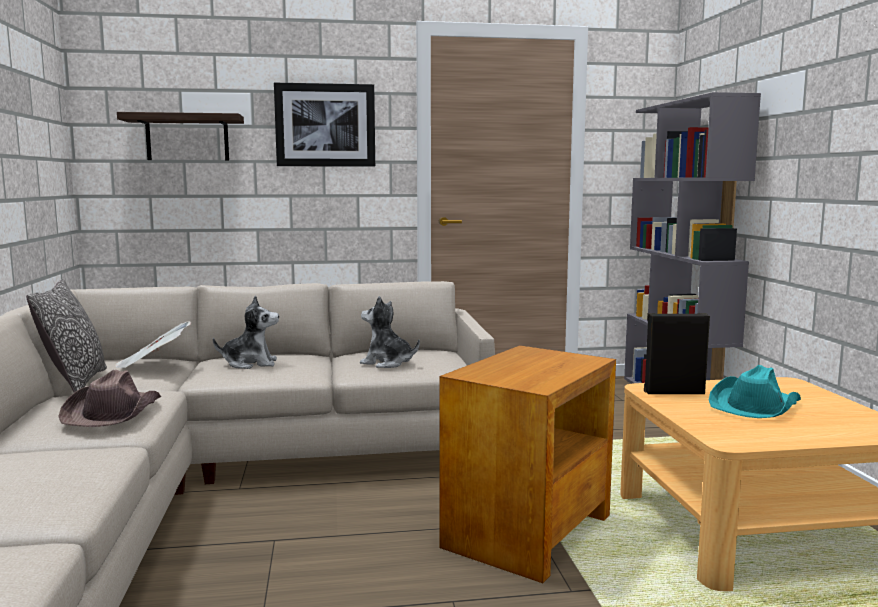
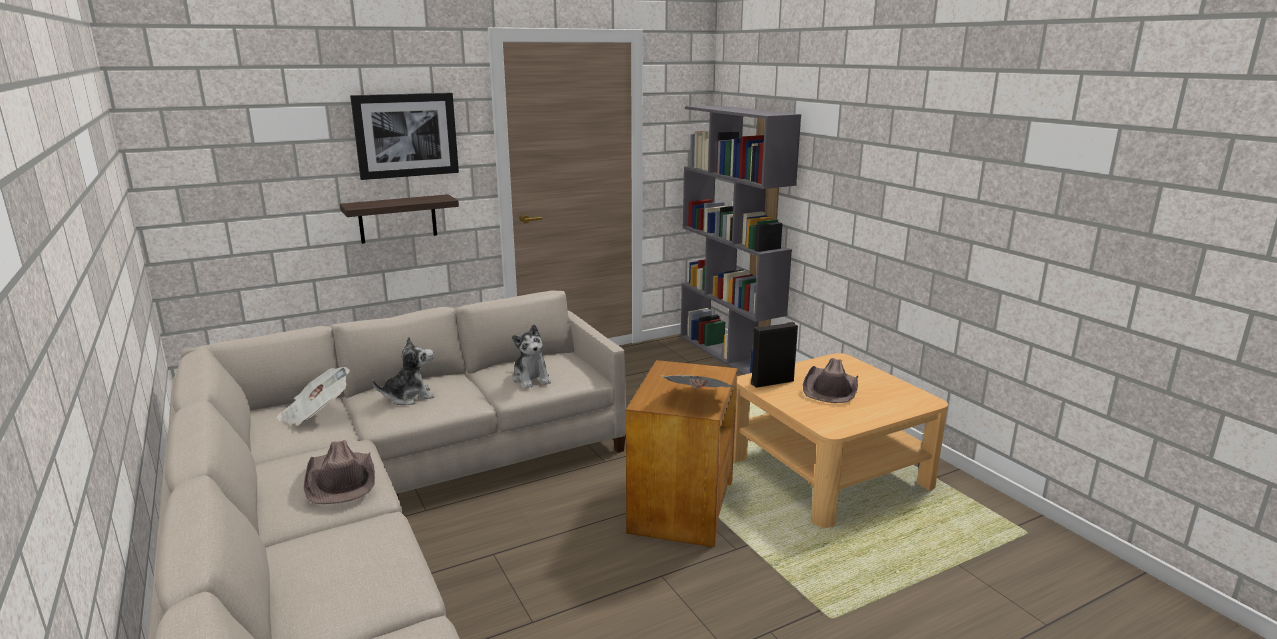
camera: 20 degrees left, 10 degrees up
(75, 383) = (259, 448): pillow -> none
(187, 138) = (262, 157): shelf -> shelf (397, 219)
(387, 363) = (531, 378): plush toy -> plush toy turned 120 degrees counterclockwise
(535, 377) = (697, 400): none -> newspaper
(754, 405) = (830, 388): turquoise hat -> brown hat

